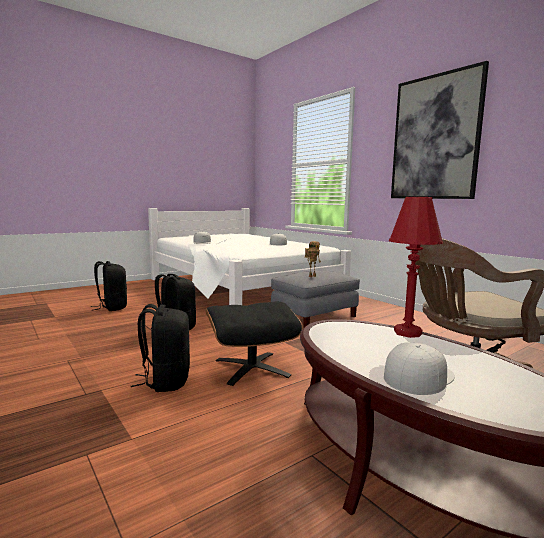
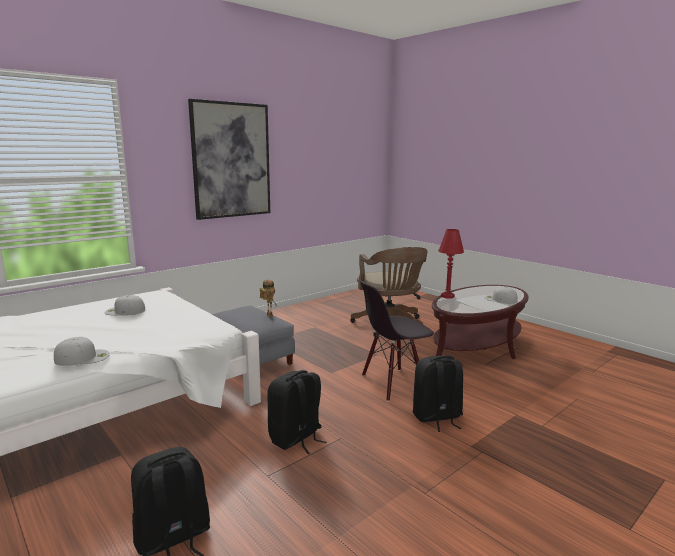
camera: 95 degrees left, 5 degrees up
(252, 367) = (393, 384): black ottoman -> black chair

